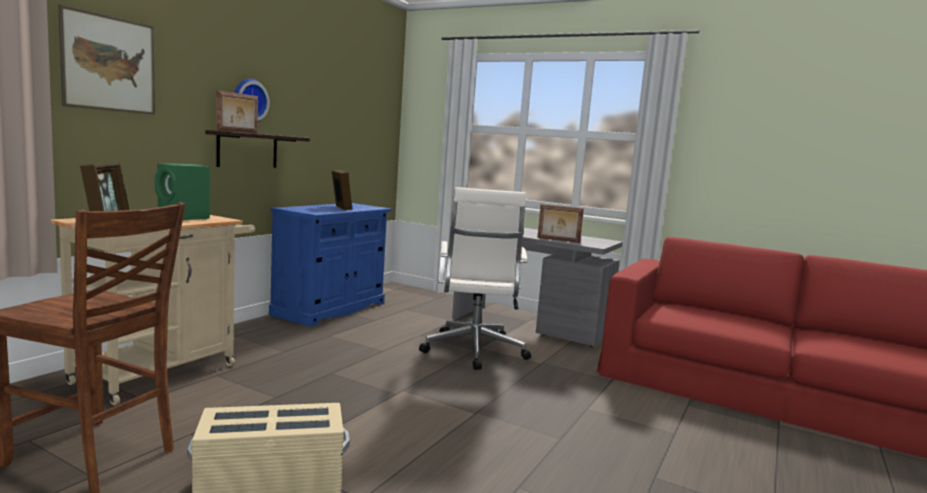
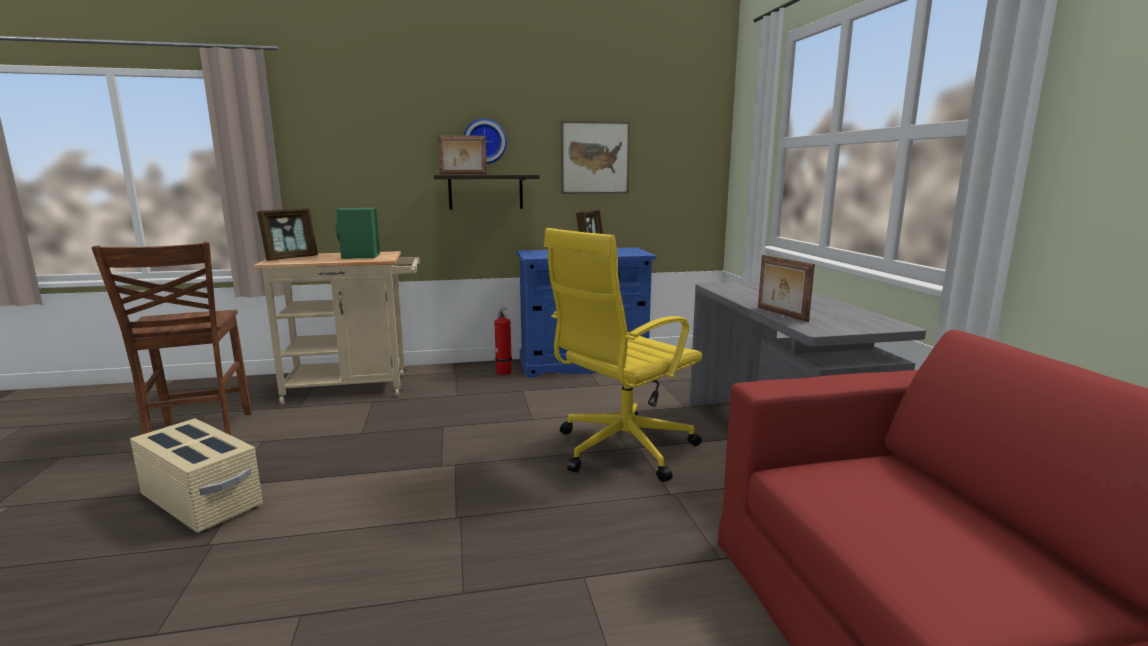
camera: 50 degrees right, 5 degrees up
(109, 64) = (337, 125): picture -> picture (595, 158)
(281, 327) = (504, 373): none -> fire extinguisher
(474, 351) = (621, 449): white office chair -> yellow office chair

